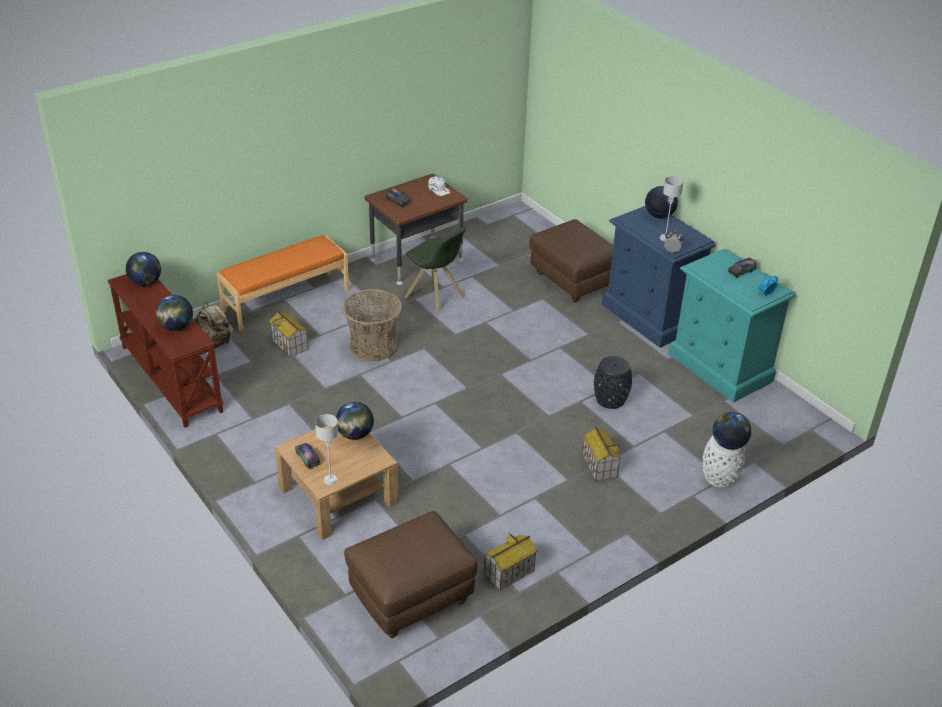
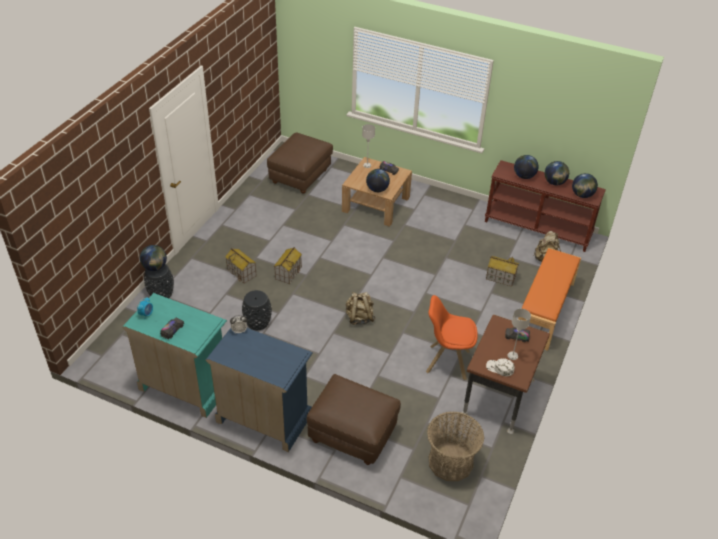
camera: 150 degrees right, 5 degrees up
(373, 346) = (448, 299): basket -> basket (450, 462)
(435, 297) = (447, 362): green chair -> orange chair
(489, 363) = (359, 317): none -> beige backpack
(509, 573) = (259, 201): toy house -> toy house (288, 273)
(659, 215) = (269, 372): globe -> globe (554, 183)
(665, 238) = (251, 344): grey table lamp -> grey table lamp (512, 355)
(719, 477) = (161, 294): white stool -> black stool

